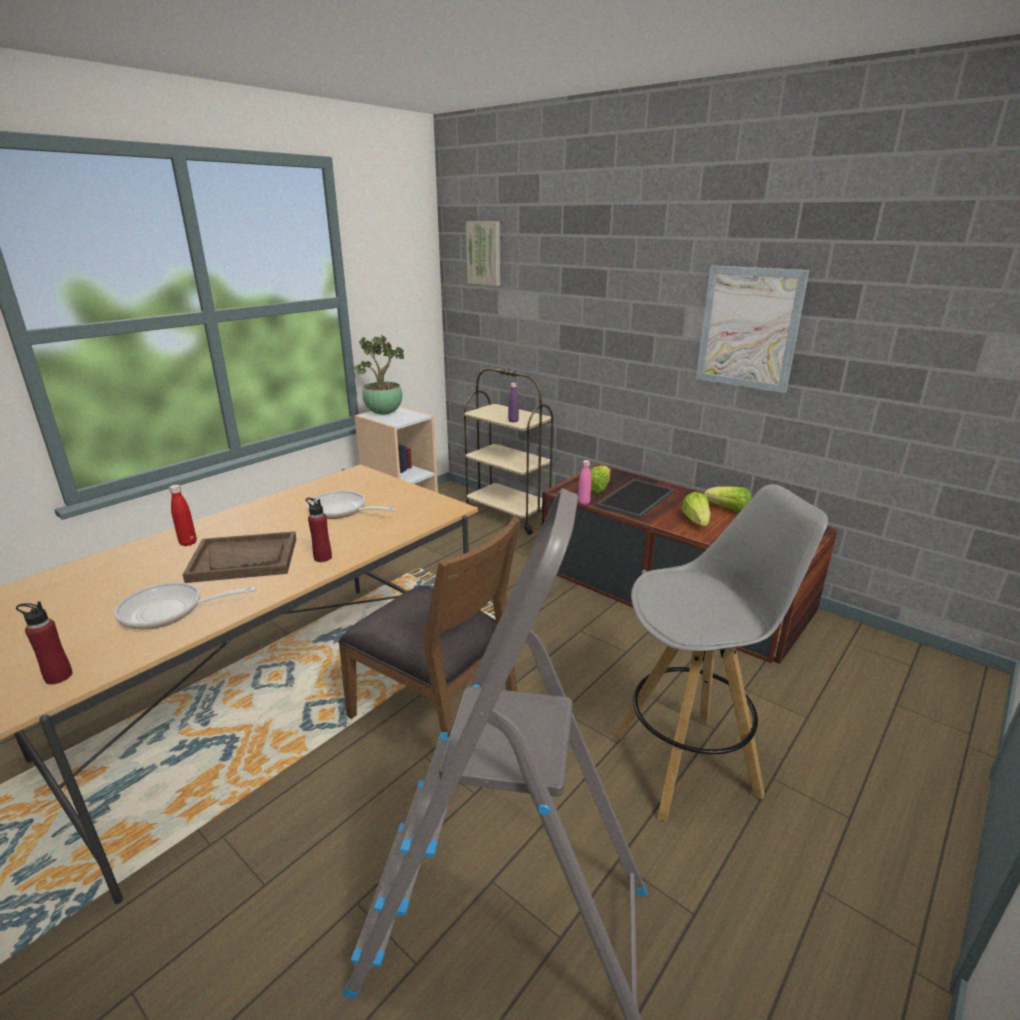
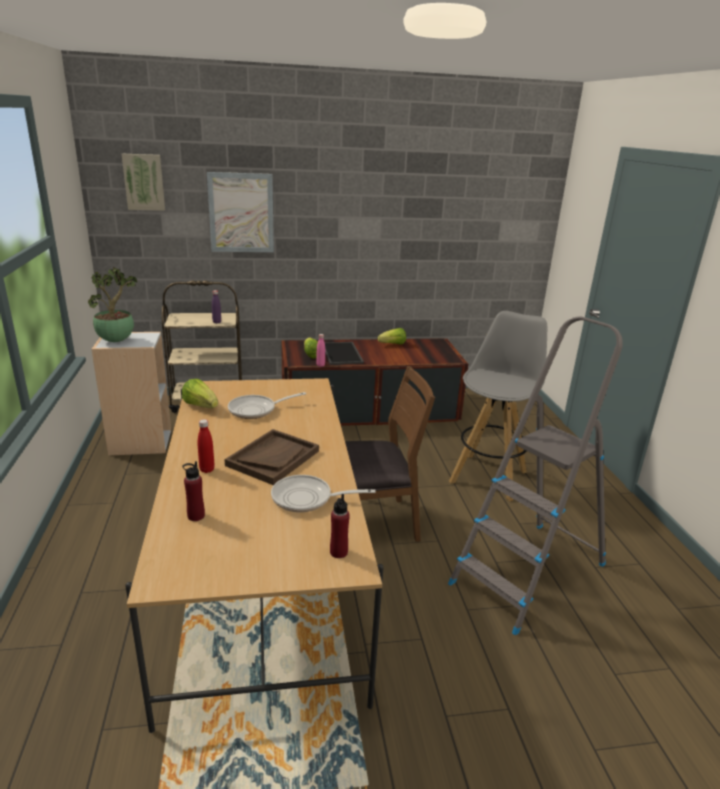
camera: 50 degrees left, 0 degrees up
(169, 611) = (307, 499): frying pan -> frying pan turned 60 degrees clockwise
(322, 557) = (315, 435): red bottle -> red bottle (196, 516)
(696, 521) = (390, 355): lettuce -> lettuce (201, 406)
(749, 328) = (383, 228): picture -> picture (241, 213)

